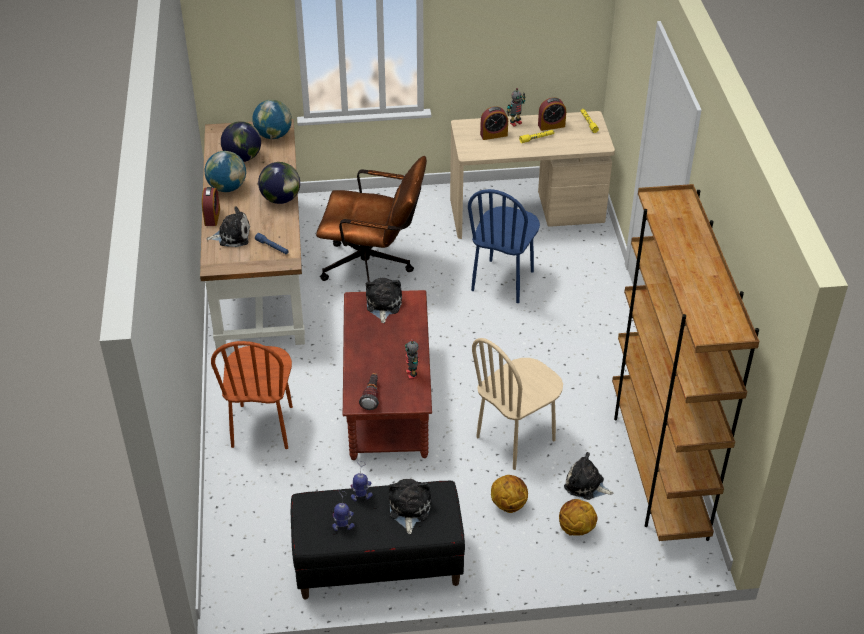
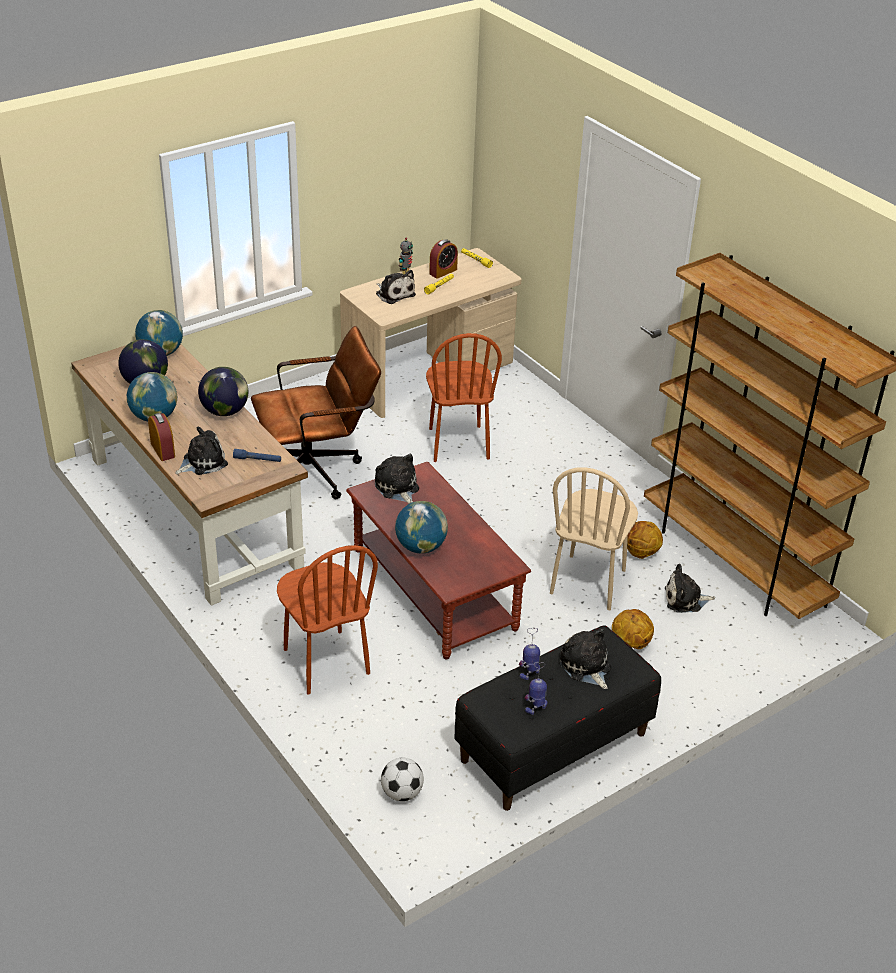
camera: 30 degrees left, 5 degrees down
(239, 551) = (402, 793): none -> football
(361, 361) = (421, 547): none -> globe
(371, 396) = (460, 576): flashlight -> none
(412, 374) = (482, 542): toy robot -> none
(493, 135) = (394, 294): alarm clock -> plush toy
(503, 281) = (458, 443): blue chair -> brown chair
(575, 529) = (708, 641): basketball -> basketball (640, 553)

